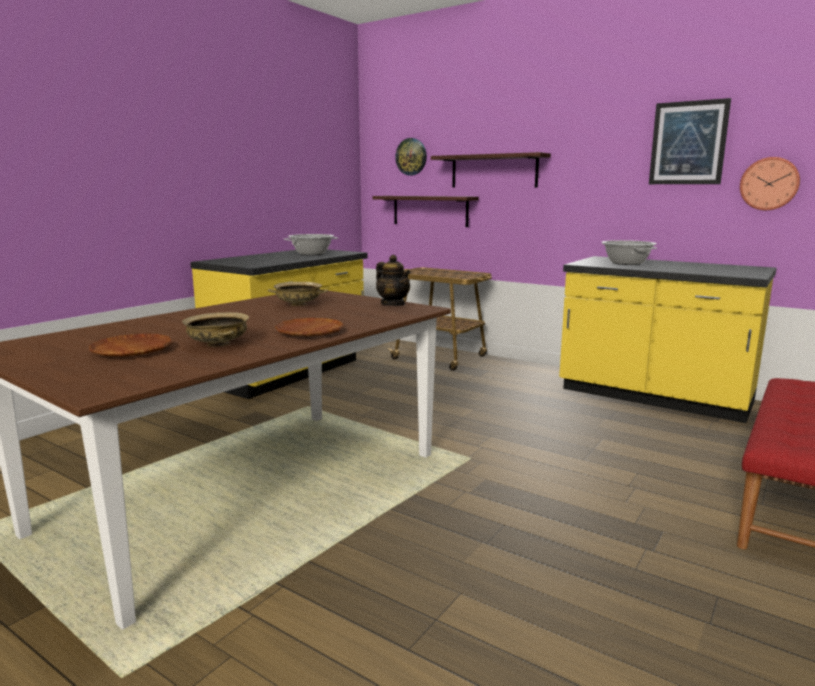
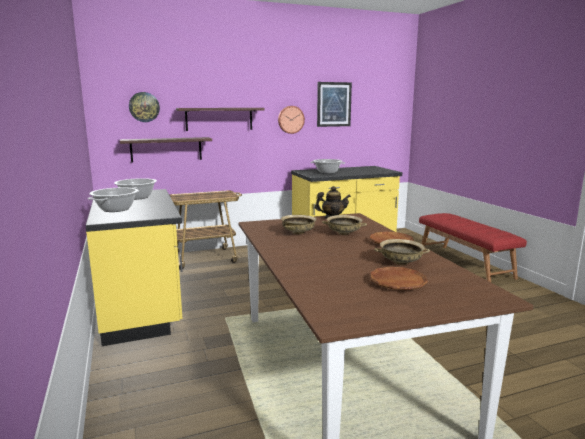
camera: 55 degrees left, 0 degrees up
(255, 257) = (116, 209): none -> cooking pot
(324, 315) = (344, 233): none -> beige bowl
(769, 183) = (368, 125): wall clock -> wall clock (290, 119)

